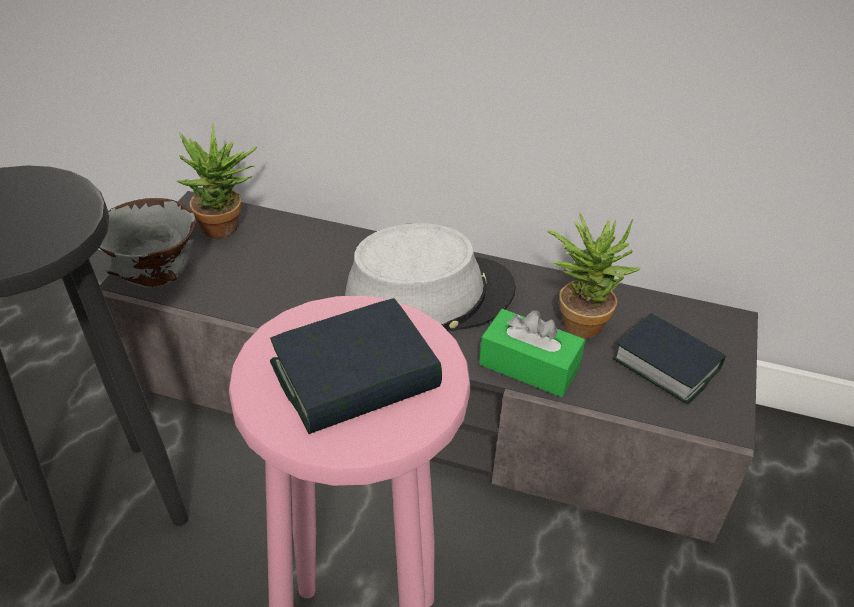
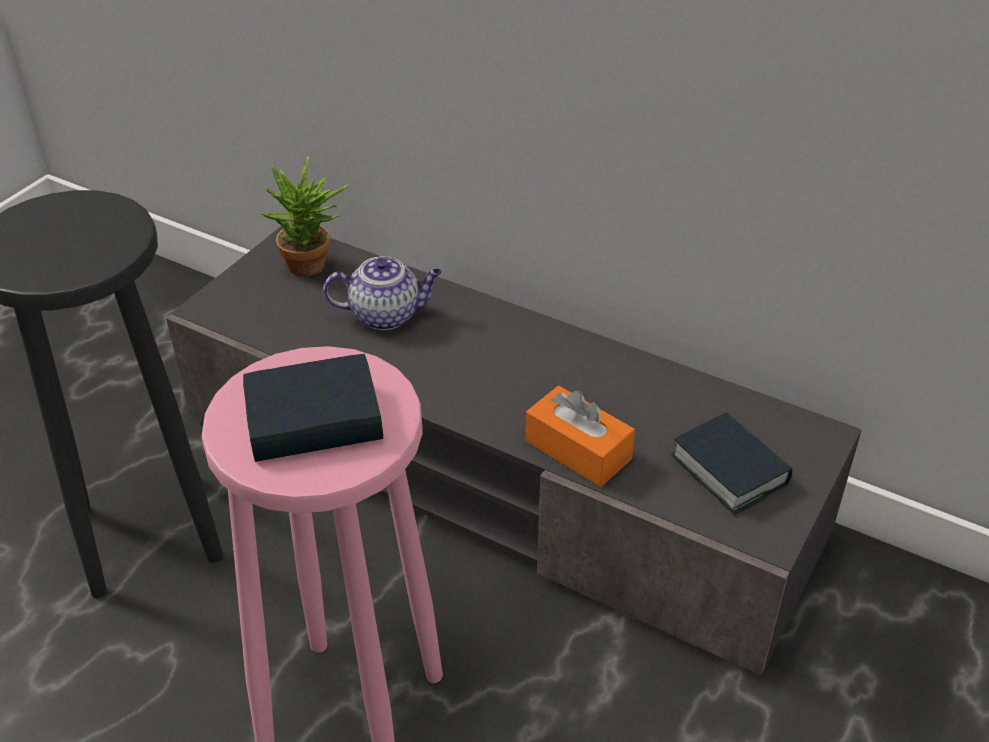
camera: 15 degrees right, 0 degrees up
(155, 278) = (228, 310): grey bowl -> none
(310, 264) = (386, 315): none -> teapot
(429, 295) = (499, 362): grey hat -> none
(529, 366) = (578, 450): green tissue box -> orange tissue box
(579, 319) = (652, 409): potted plant -> none

